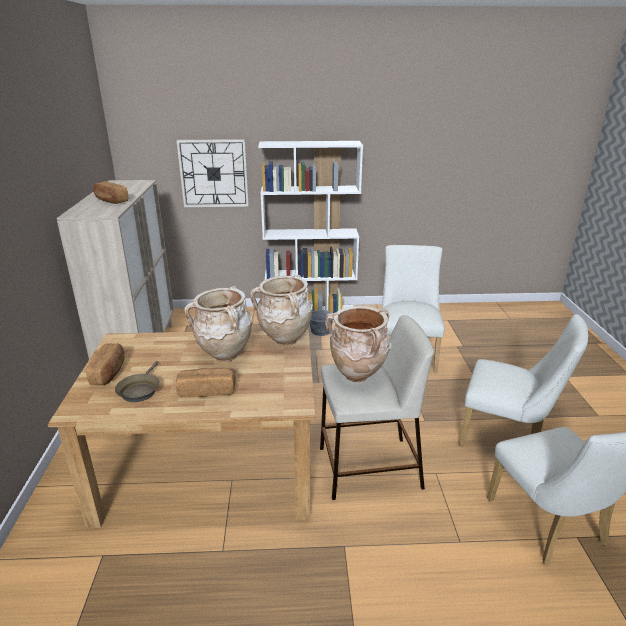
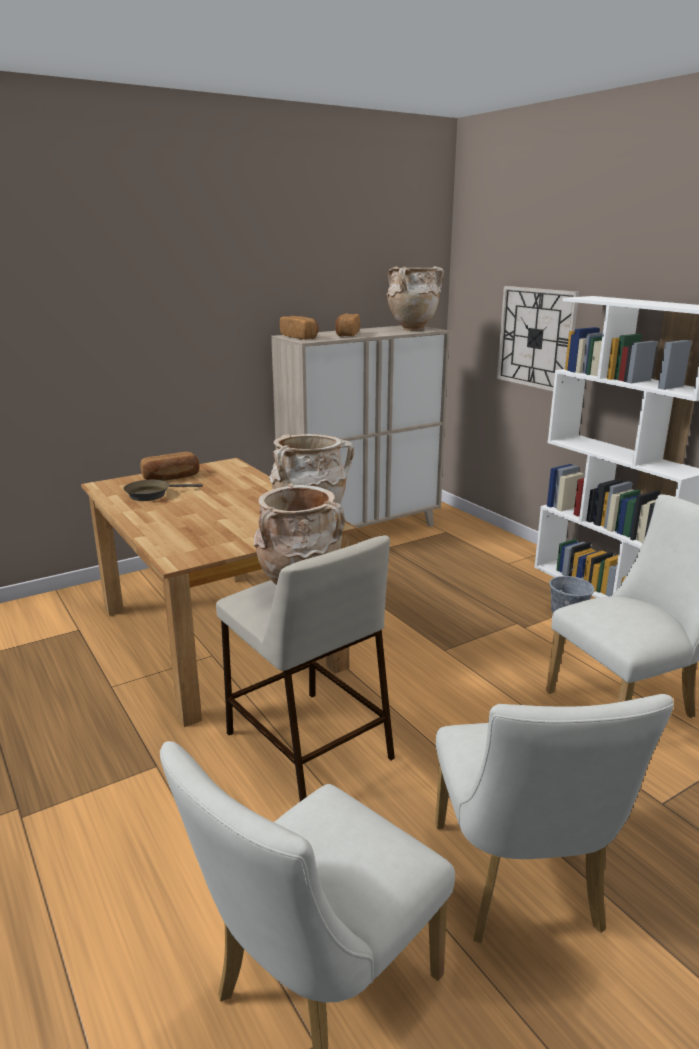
camera: 60 degrees right, 5 degrees down
(207, 391) = (172, 517): bread -> bread (300, 337)
(225, 357) = (242, 508): beige vase -> beige vase (411, 330)

